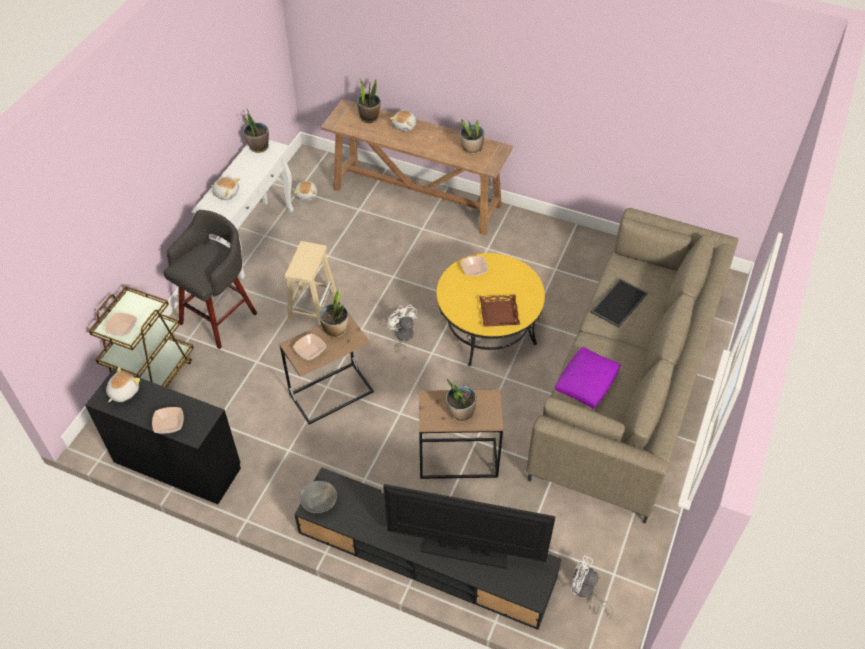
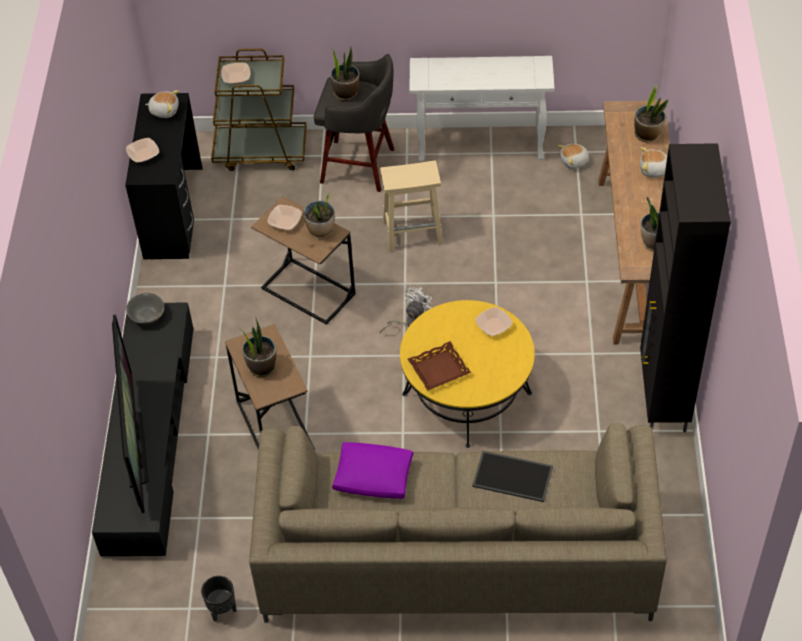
camera: 70 degrees right, 0 degrees up
(226, 193) = (451, 71): plush toy -> none
(258, 147) = (536, 66): potted plant -> potted plant (345, 93)
(543, 228) = (663, 398): none -> black cabinet
(585, 592) = (158, 587): white fan -> none
(624, 550) = (222, 610): none -> black planter

